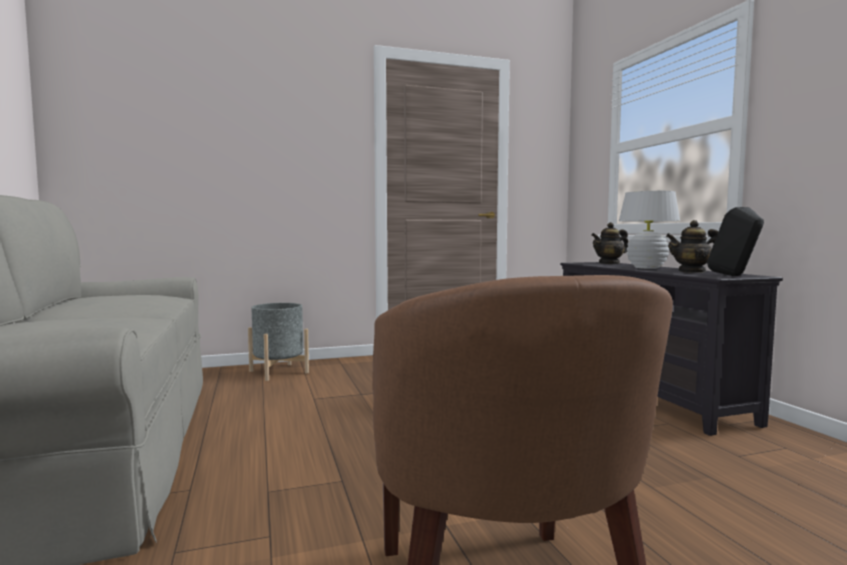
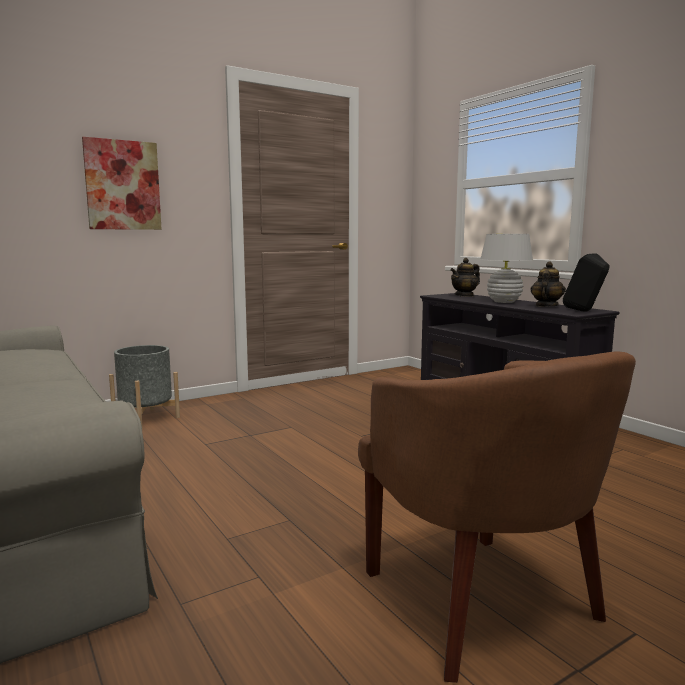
camera: 15 degrees left, 5 degrees up
(273, 156) = (122, 185): none -> picture
(692, 271) = (546, 306): teapot -> teapot turned 135 degrees clockwise

